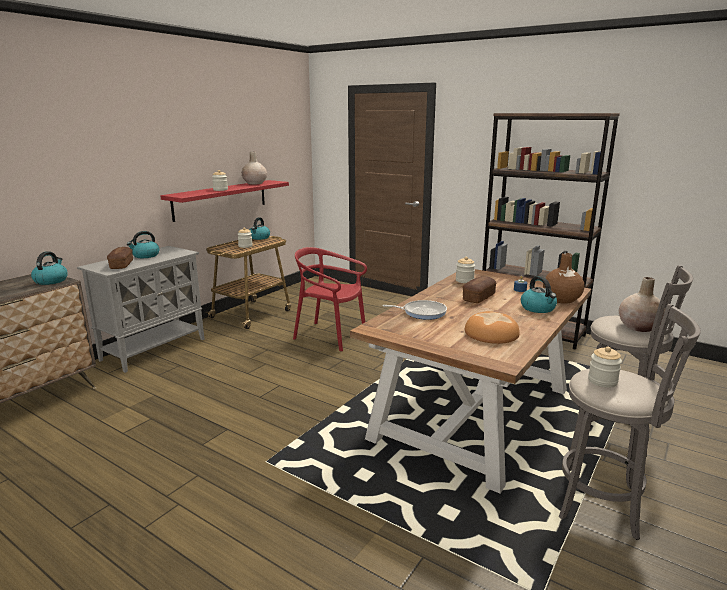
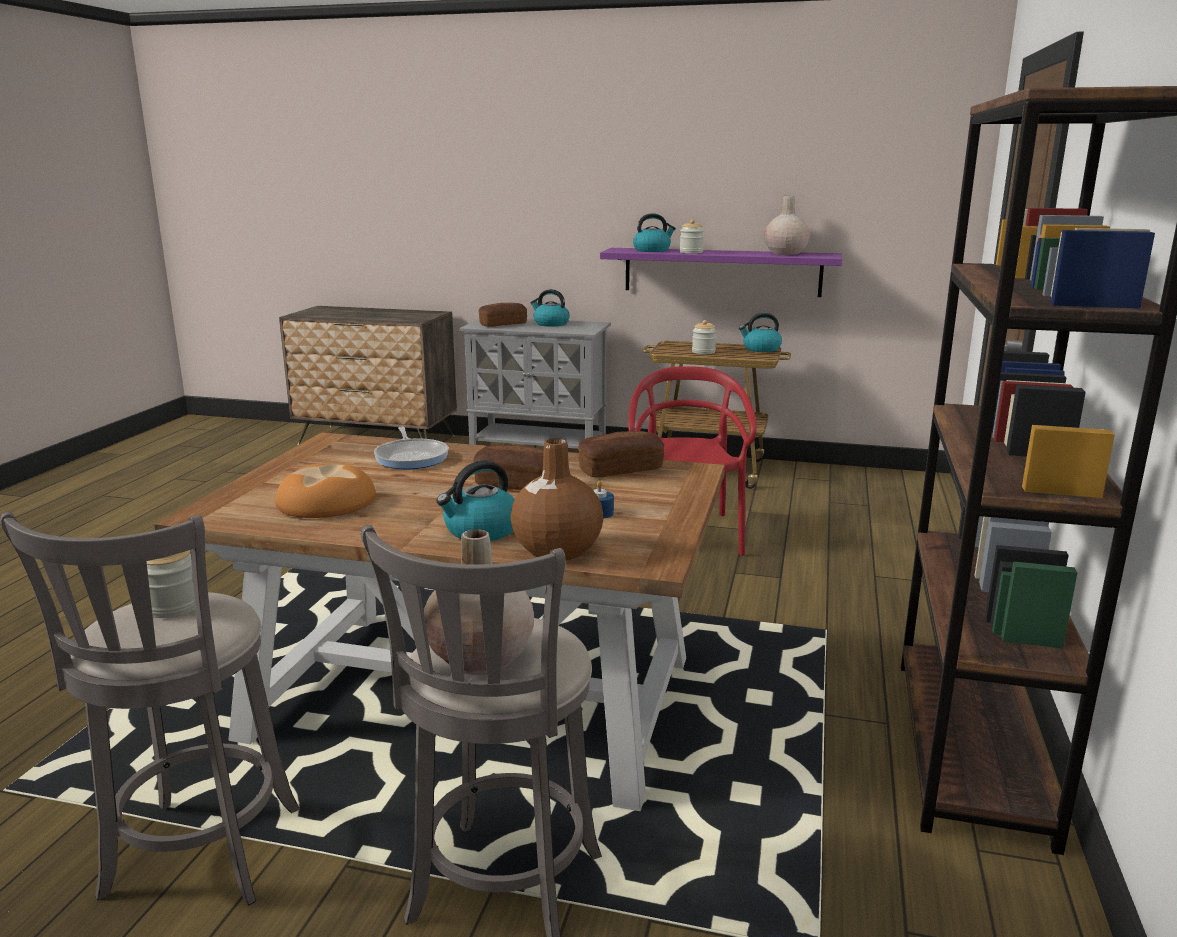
camera: 70 degrees right, 0 degrees up
(51, 280) = (415, 318): kettle -> kettle (652, 250)
(221, 199) = (722, 272): red shelf -> purple shelf
(464, 280) = (620, 470): jar -> bread

